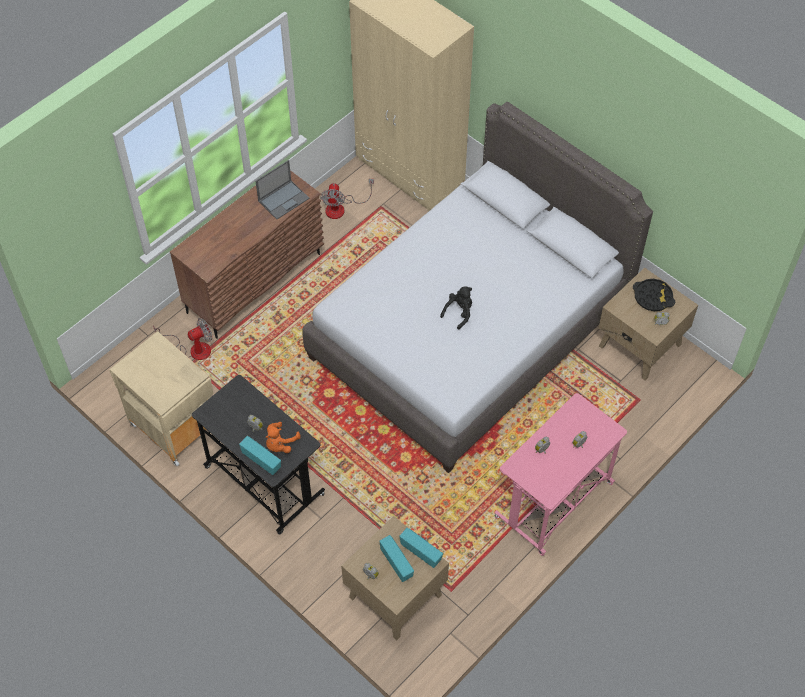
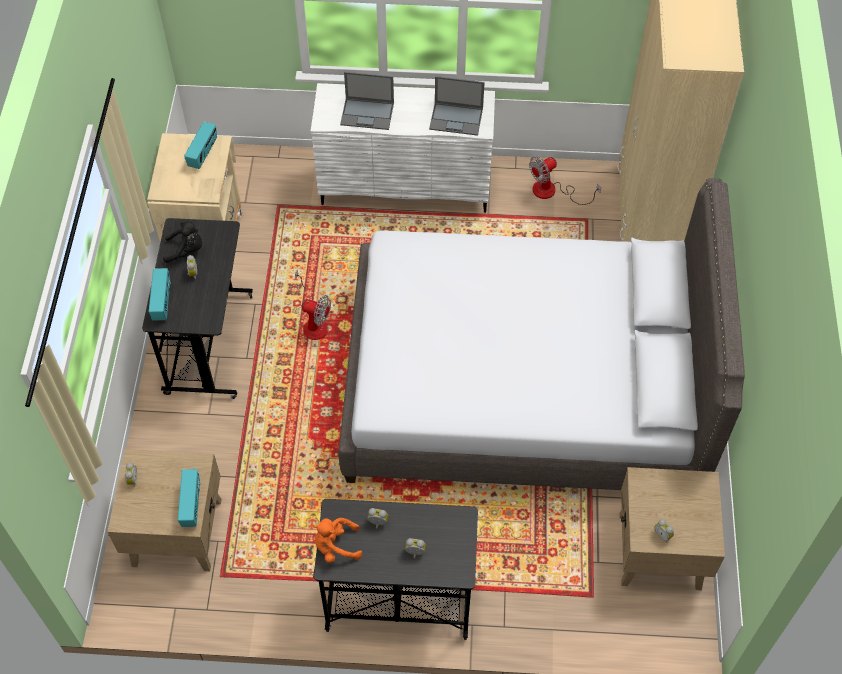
camera: 50 degrees right, 0 degrees up
(193, 349) = (295, 197): fan -> fan (313, 322)
(227, 242) = (368, 114): none -> laptop
(255, 284) = (405, 190): brown dresser -> white dresser
(280, 444) = (192, 303): orange plush toy -> orange plush toy (336, 546)
(397, 563) = (163, 493): radio -> radio (203, 154)
(459, 313) = (483, 344): black plush toy -> black plush toy (186, 250)
(553, 501) = (398, 598): pink desk -> black desk
(653, 297) = (688, 506): black tray -> none

